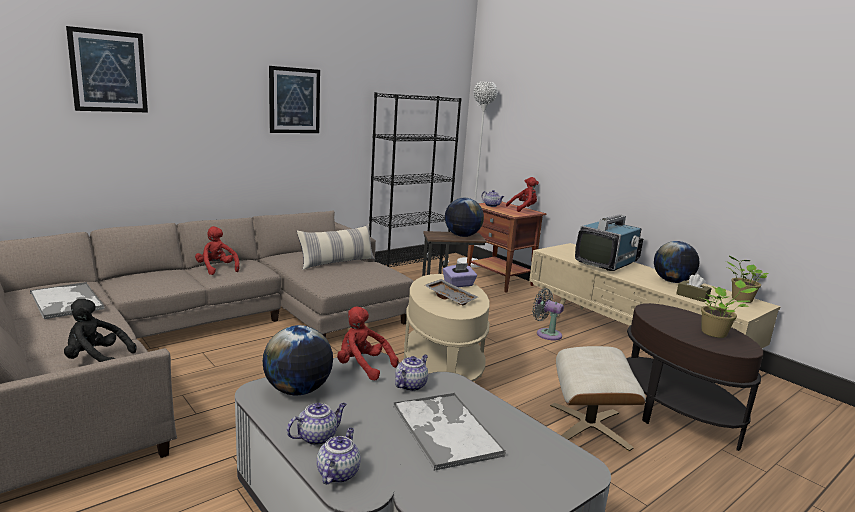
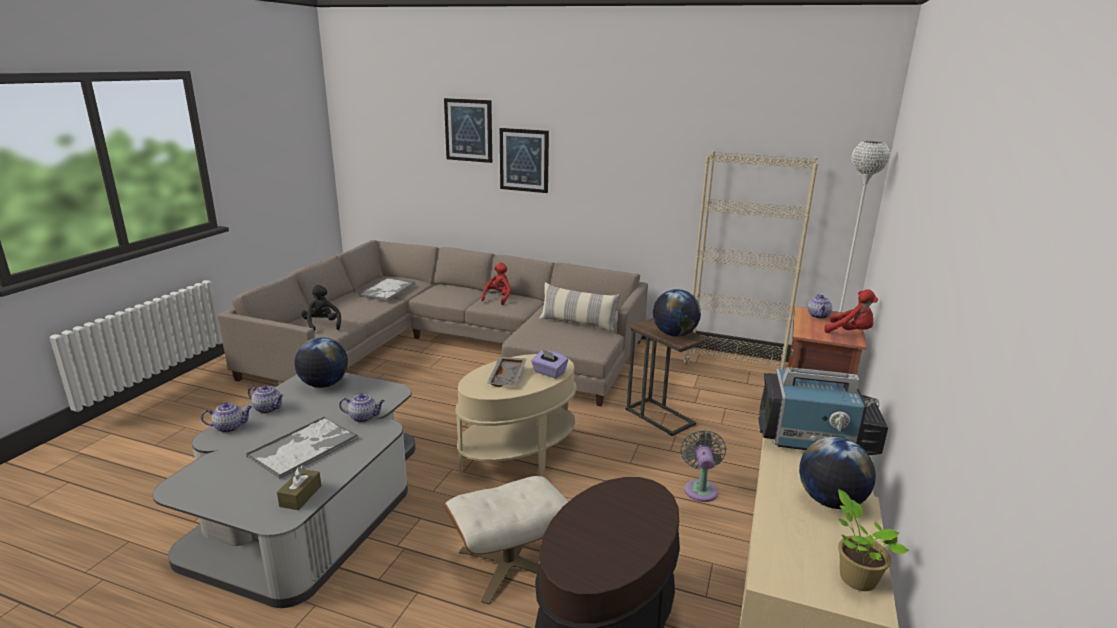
camera: 60 degrees right, 5 degrees up
(294, 100) = (618, 157): picture -> picture (524, 160)
(362, 367) = (378, 393): red plush toy -> none
(408, 269) = (734, 365): black bookcase -> beige bookcase
(692, 296) = (784, 526): brown tissue box -> brown tissue box (300, 496)
(716, 333) = (610, 547): potted plant -> none

